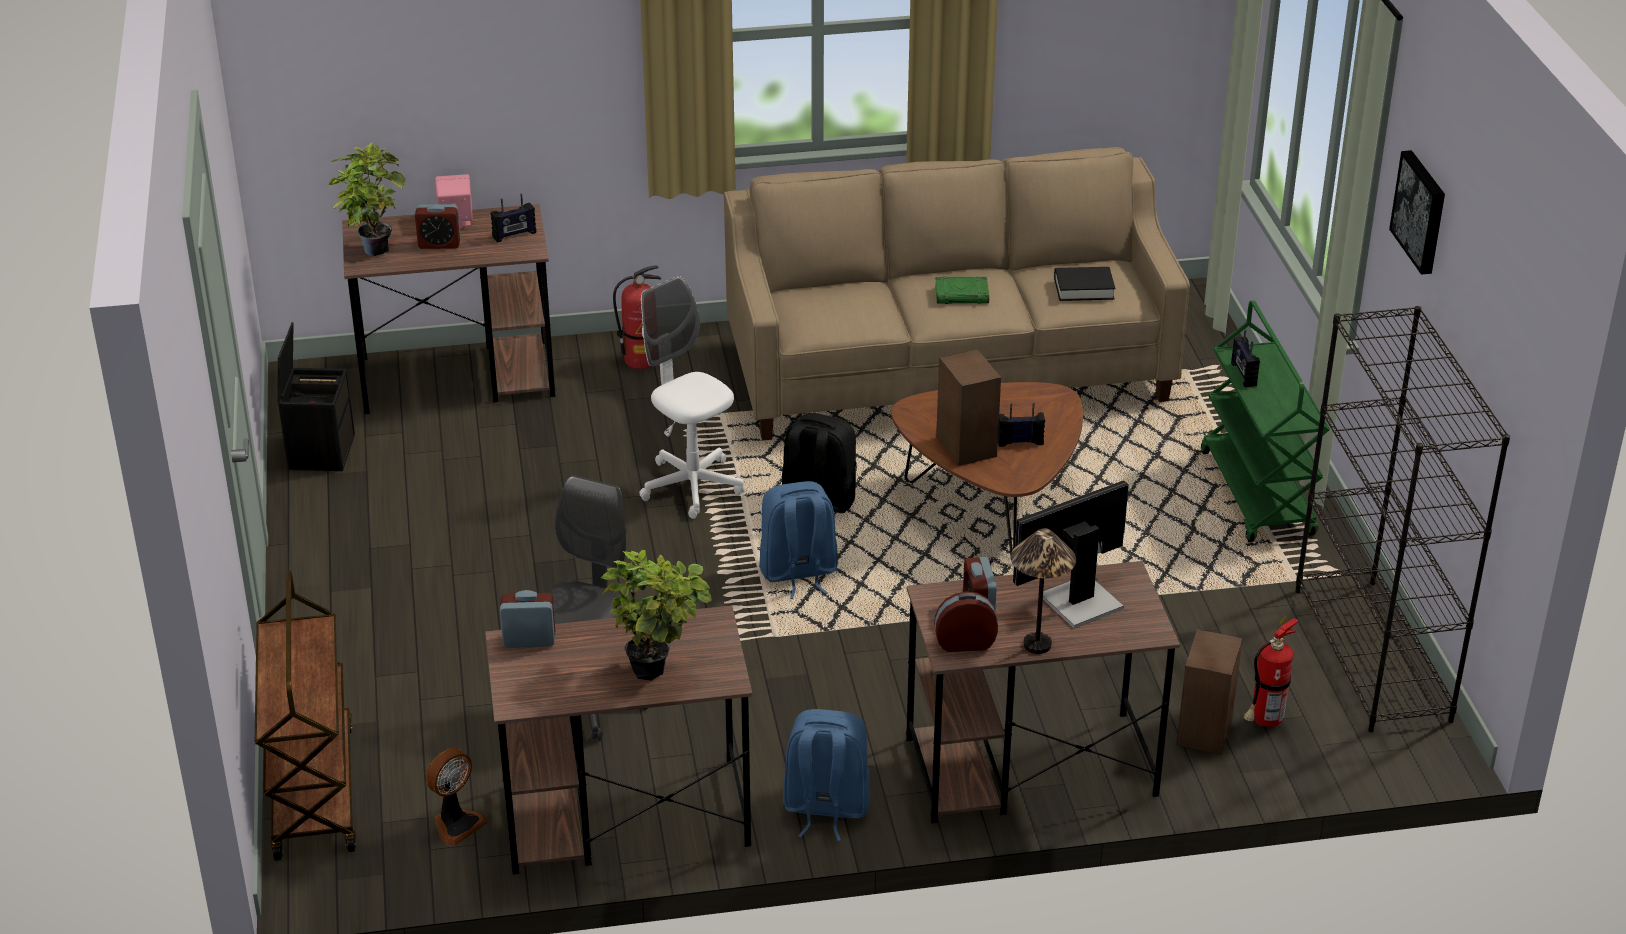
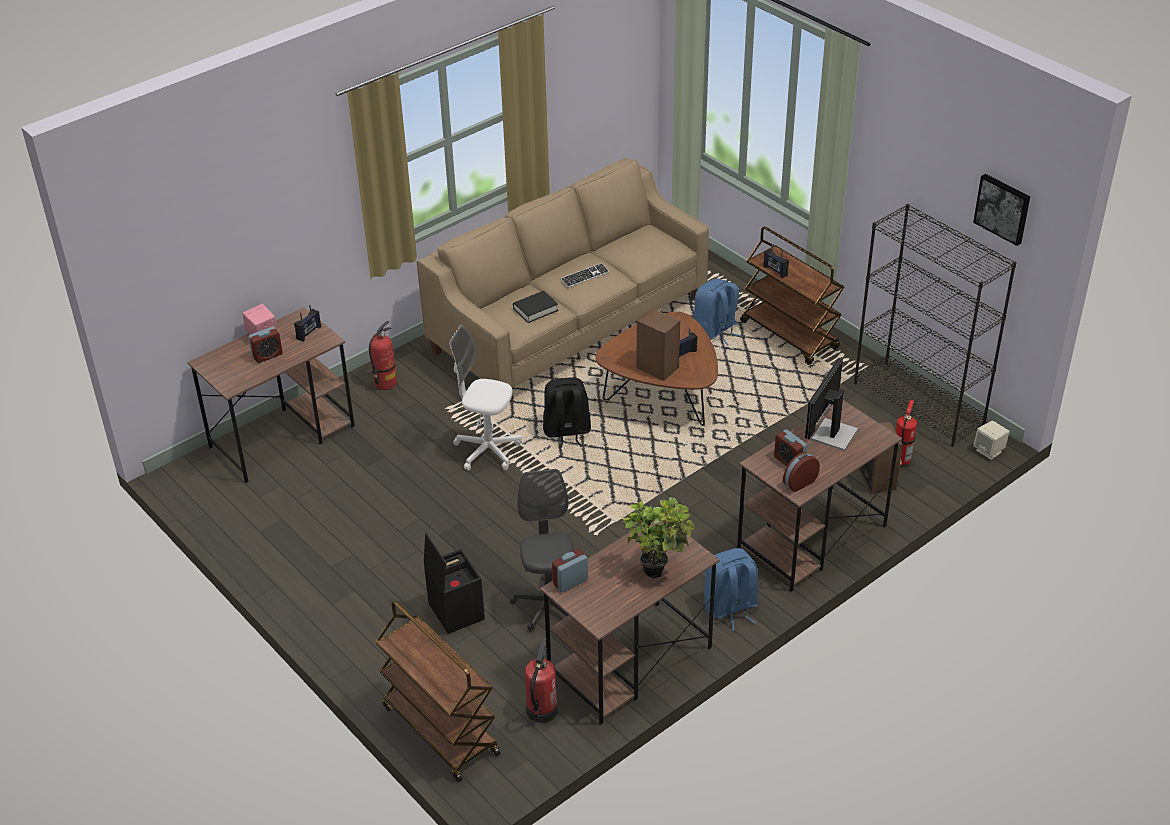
camera: 30 degrees left, 5 degrees up
(320, 451) = (240, 518): black storage box -> black storage box (455, 611)
(373, 247) = (226, 373): potted plant -> none
(456, 824) = (541, 710): fan -> fire extinguisher
(798, 573) = (594, 478): blue backpack -> blue backpack (715, 332)
(962, 294) = (585, 276): green book -> keyboard
(1037, 645) = (836, 468): table lamp -> none
(1084, 288) = (646, 249): black book -> black book (535, 309)
(1258, 494) = (790, 336): green cart -> brown cart
(1421, 211) = (895, 150): picture -> picture (1003, 208)
(1424, 761) = (989, 451): none -> beige speaker

